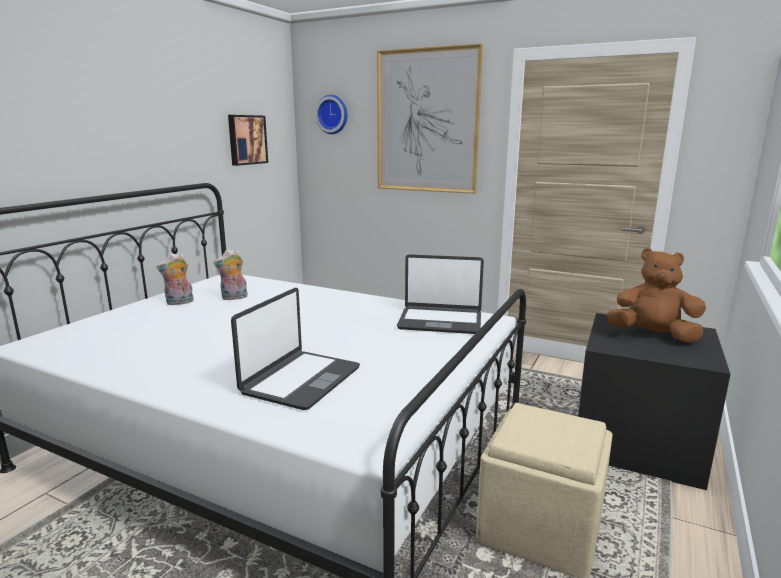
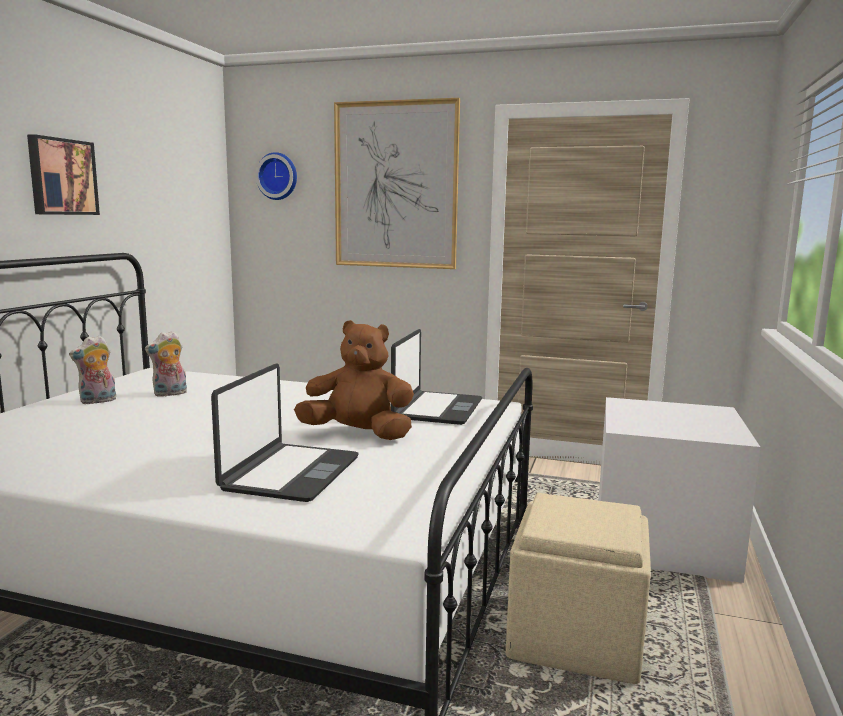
camera: 10 degrees left, 5 degrees down
(246, 139) = (172, 203): picture -> picture (61, 177)
(440, 321) = (436, 409): laptop -> laptop turned 75 degrees counterclockwise
(640, 441) = (664, 540): black storage box -> white storage box
(652, 336) = (672, 416): brown plush toy -> brown plush toy (358, 434)

